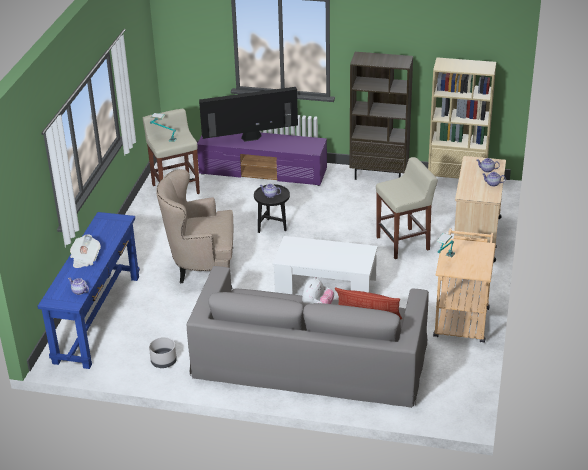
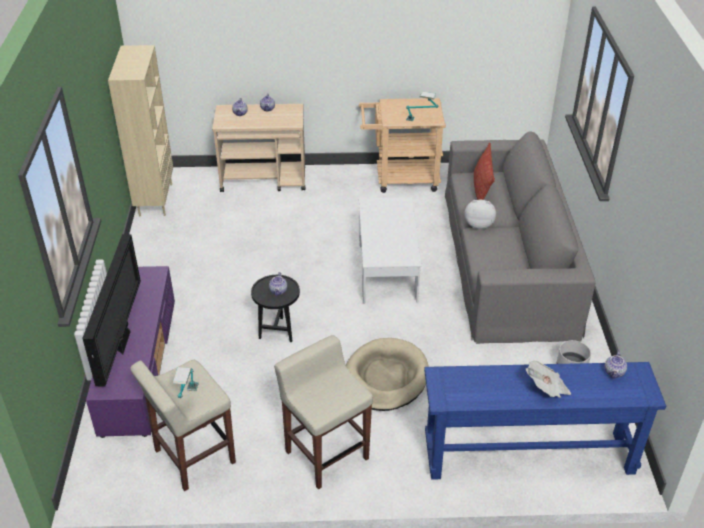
camera: 105 degrees left, 5 degrees up
(202, 268) = (385, 377): beige armchair -> beige dog bed
(250, 138) = (123, 340): television -> television turned 150 degrees counterclockwise
(379, 175) = (142, 258): brown bookcase -> none
(403, 243) = (286, 224): beige stool -> beige stool (326, 454)

